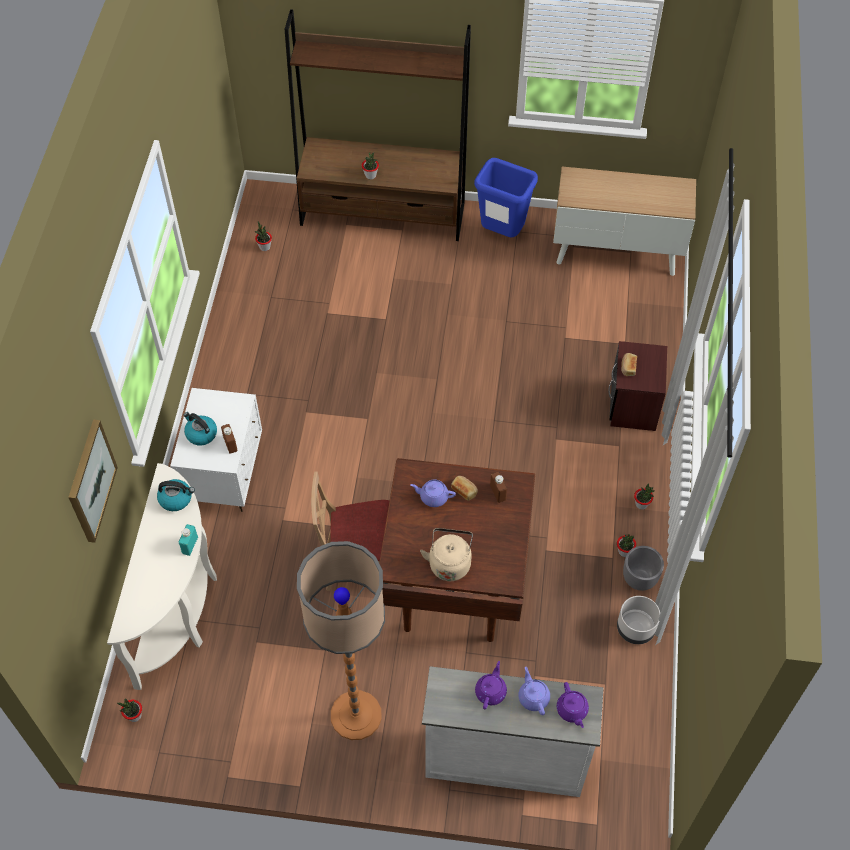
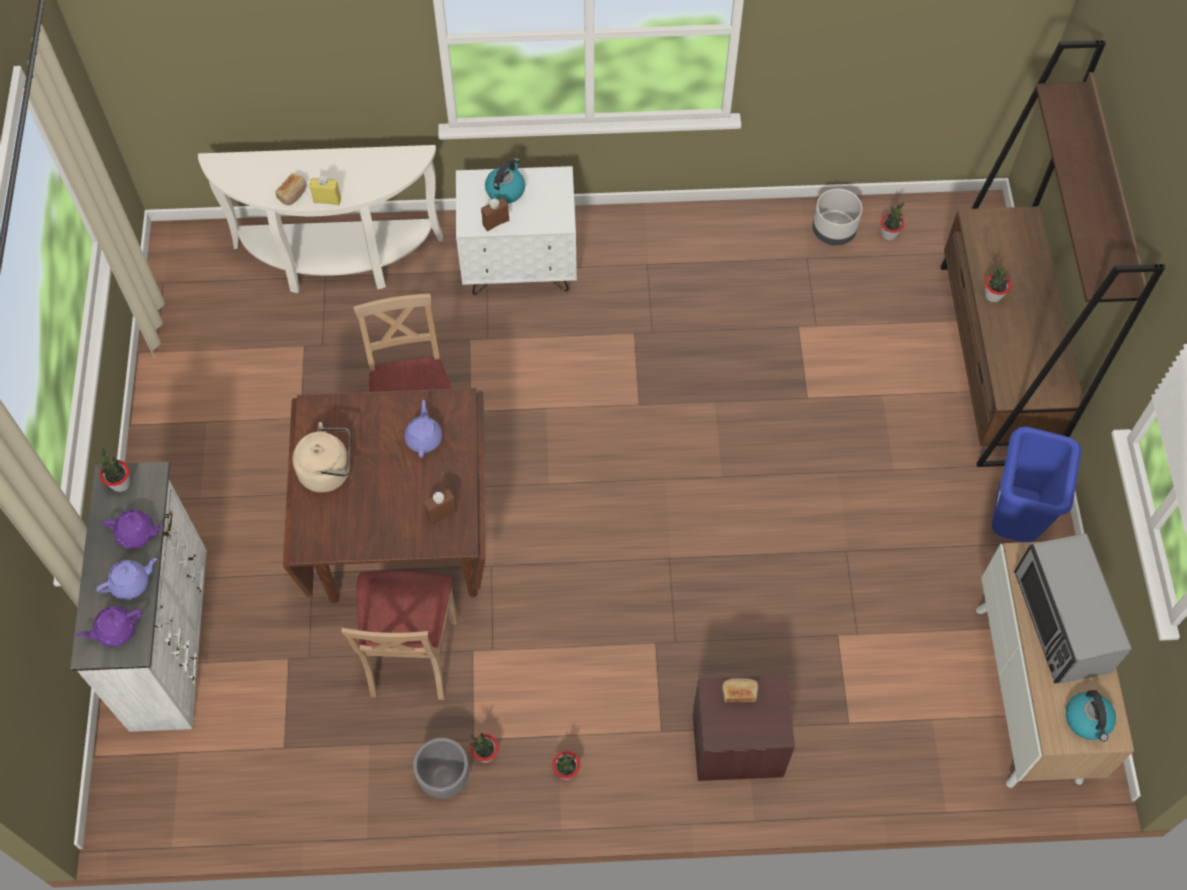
camera: 80 degrees right, 5 degrees up
(90, 481) = (320, 44): picture -> none
(134, 716) = (203, 250): potted plant -> potted plant (120, 483)
(176, 499) = (388, 173): kettle -> kettle (1088, 720)
(190, 545) = (327, 200): turquoise bottle -> yellow bottle
(356, 715) = (219, 465): floor lamp -> none
(464, 490) = (439, 473): bread -> bread (293, 194)
(544, 590) = (411, 655): none -> beige chair
(613, 191) = (1061, 622): none -> microwave
(635, 629) = (368, 780): grey planter -> grey planter (833, 231)

